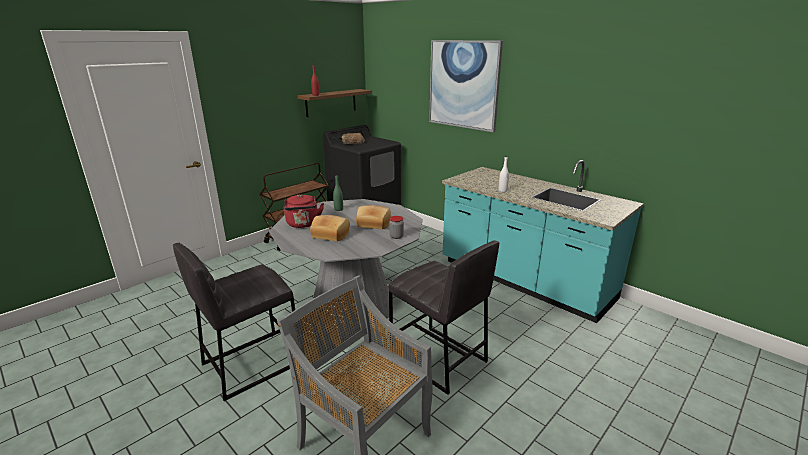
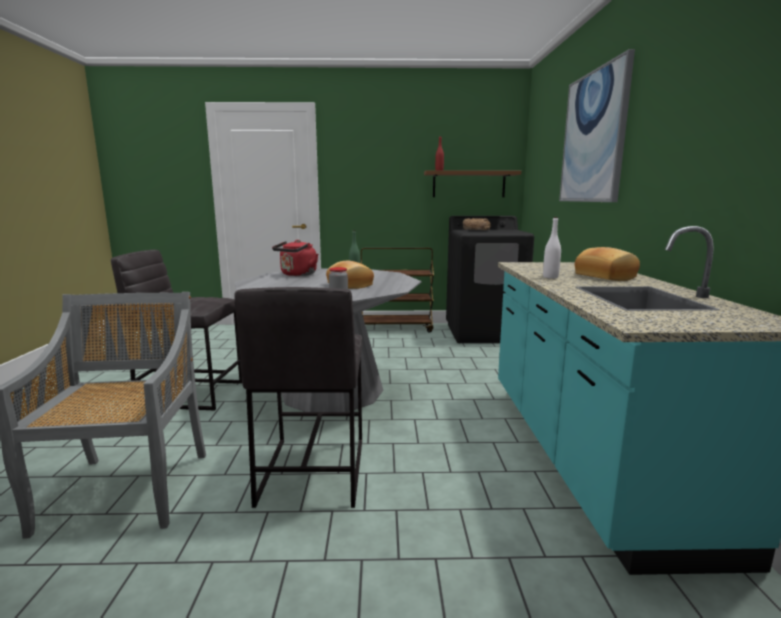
camera: 45 degrees right, 10 degrees down
(331, 234) = (294, 283): bread -> bread (606, 276)

